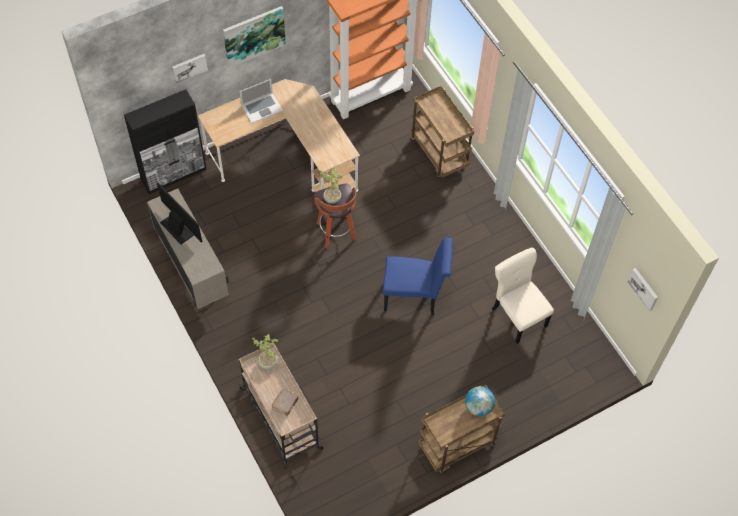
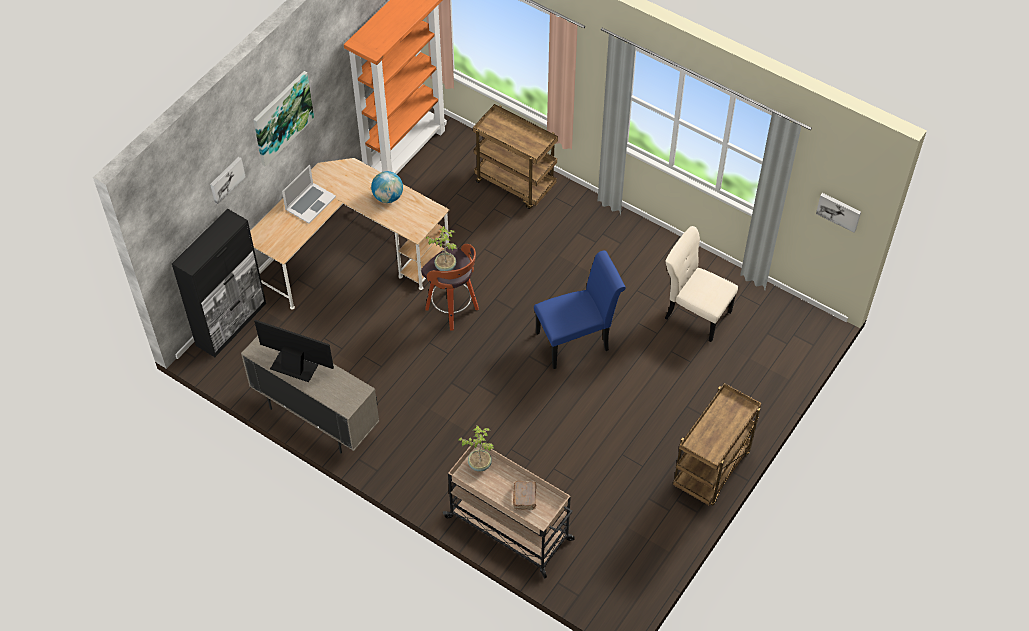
camera: 25 degrees left, 5 degrees down
(478, 407) = (729, 409): globe -> globe (388, 197)

